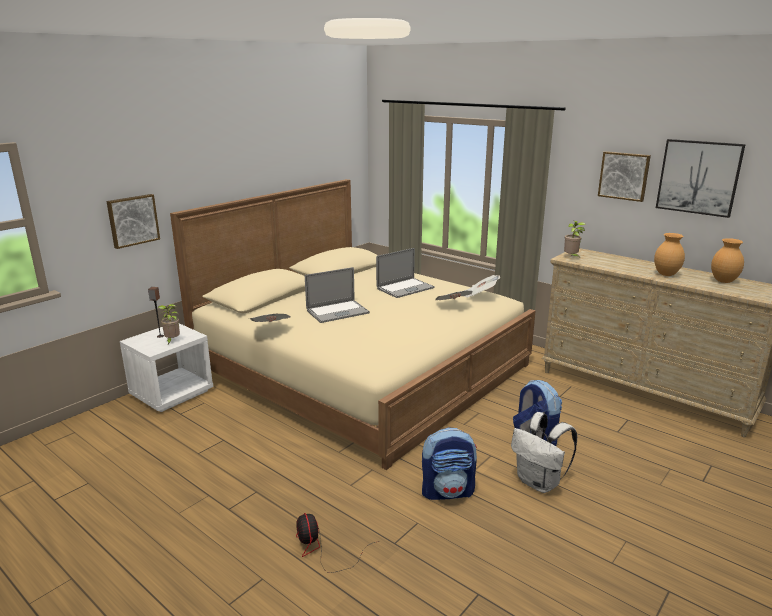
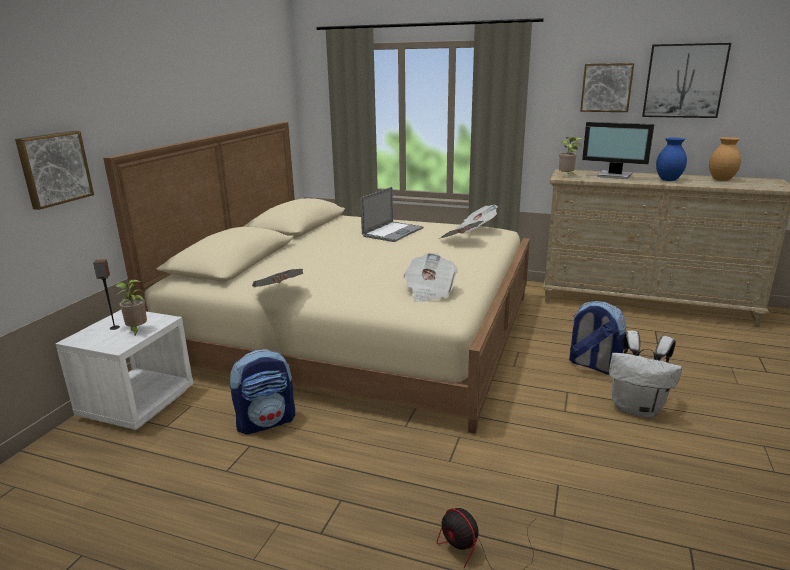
camera: 20 degrees left, 0 degrees up
(337, 312) = (342, 263): laptop -> none
(379, 347) = (429, 291): none -> newspaper
(448, 491) = (559, 440): backpack -> backpack (266, 422)
(620, 262) = (615, 175): none -> monitor
(666, 274) = (669, 180): brown vase -> blue vase

